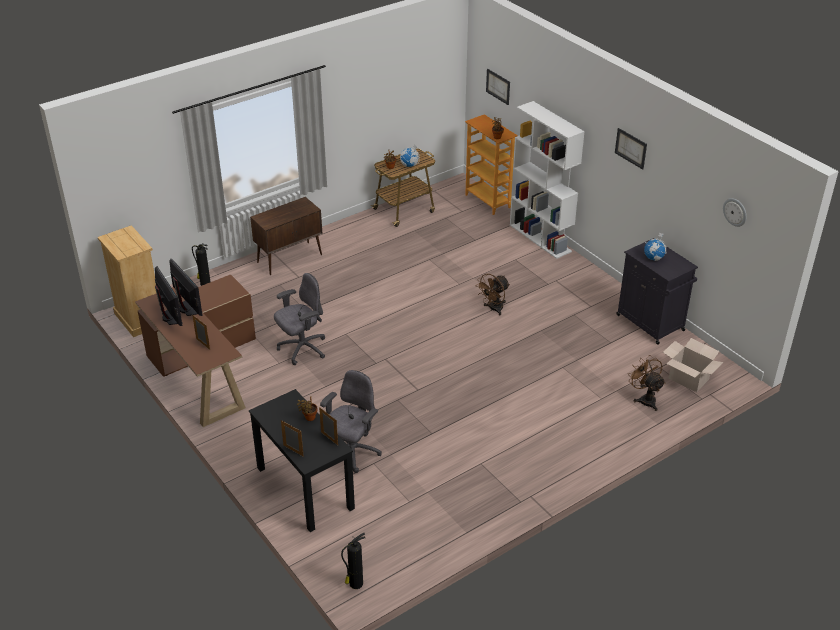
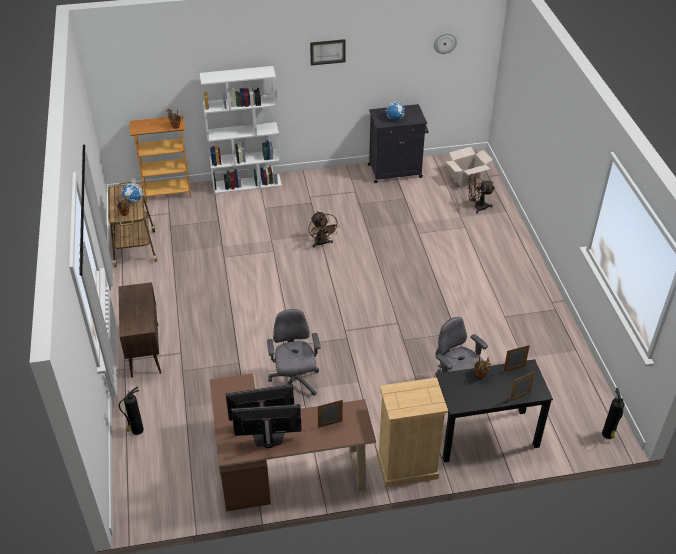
camera: 65 degrees left, 5 degrees up
(139, 319) = (154, 504): beige dresser -> beige dresser (407, 466)
(498, 86) = (142, 85): picture -> none

